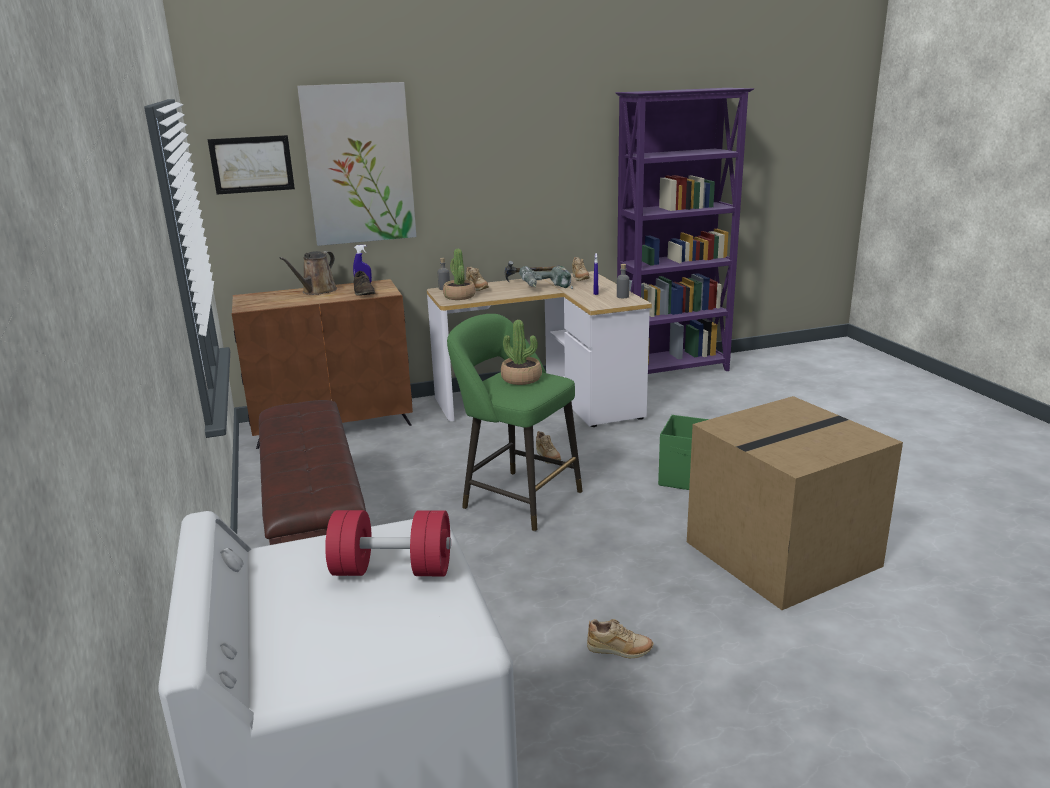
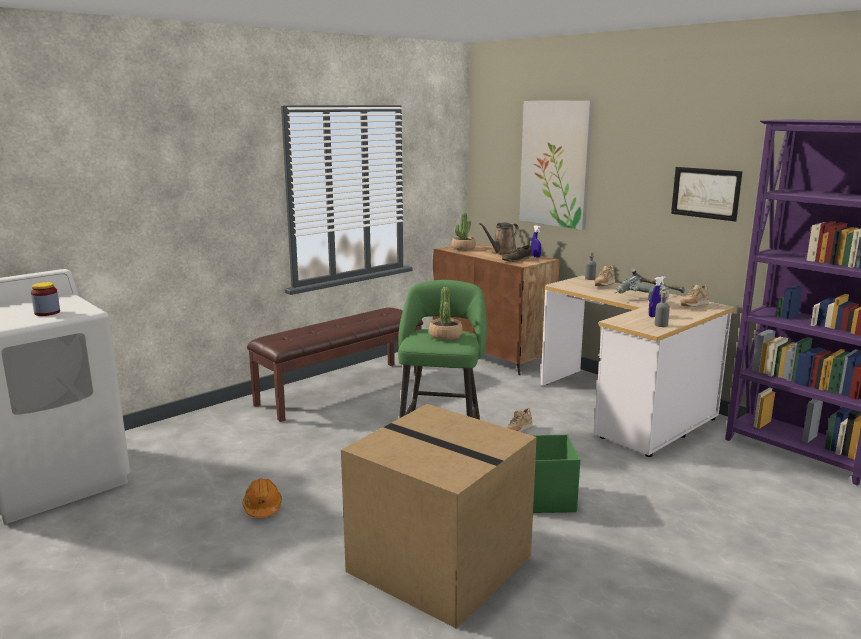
camera: 65 degrees right, 5 degrees down
(252, 164) = (495, 154): picture -> picture (705, 193)
(317, 291) = (502, 252): brown watering can -> brown watering can turned 45 degrees counterclockwise
(393, 570) = (47, 313): red dumbbell -> jar
(459, 296) = (575, 285): potted plant -> potted plant (463, 248)
(619, 651) = (262, 507): beige shoe -> orange hard hat

